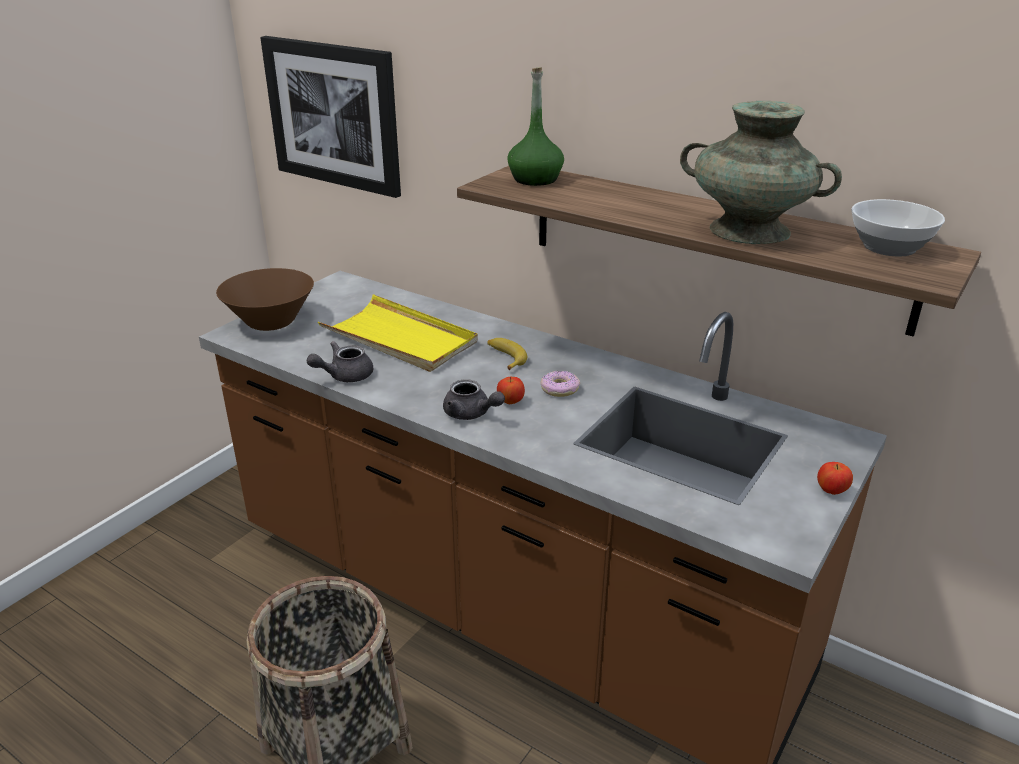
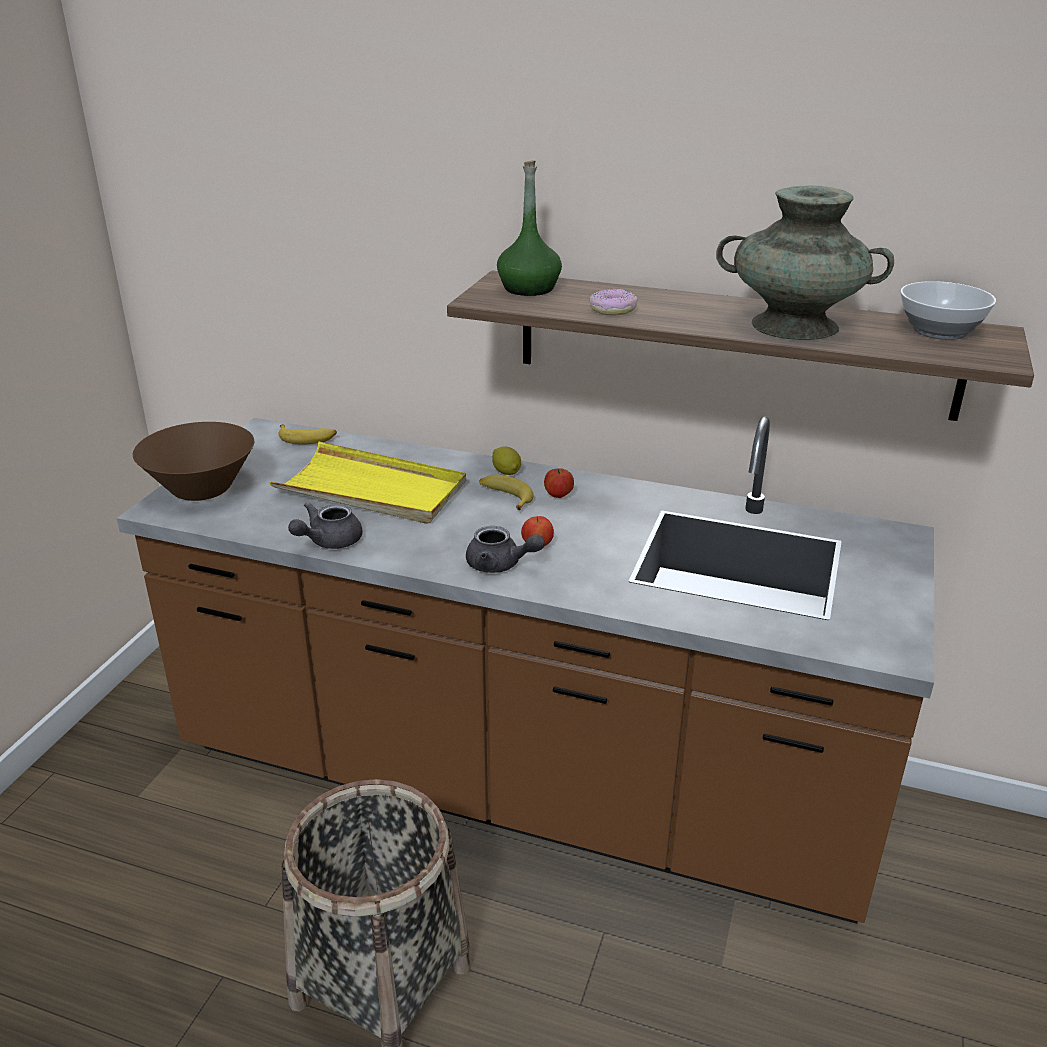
camera: 15 degrees left, 0 degrees up
(333, 115) = (239, 229): picture -> none
(371, 291) = (307, 438): none -> banana
(517, 337) = (506, 472): none -> lemon
(559, 389) = (583, 524): donut -> donut (612, 309)
(831, 491) = (910, 591): apple -> apple (558, 496)

